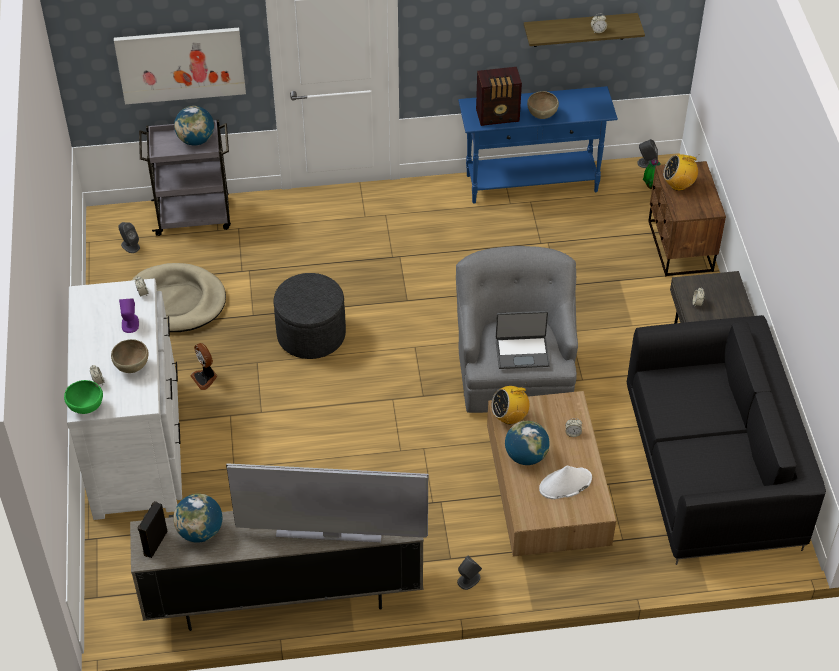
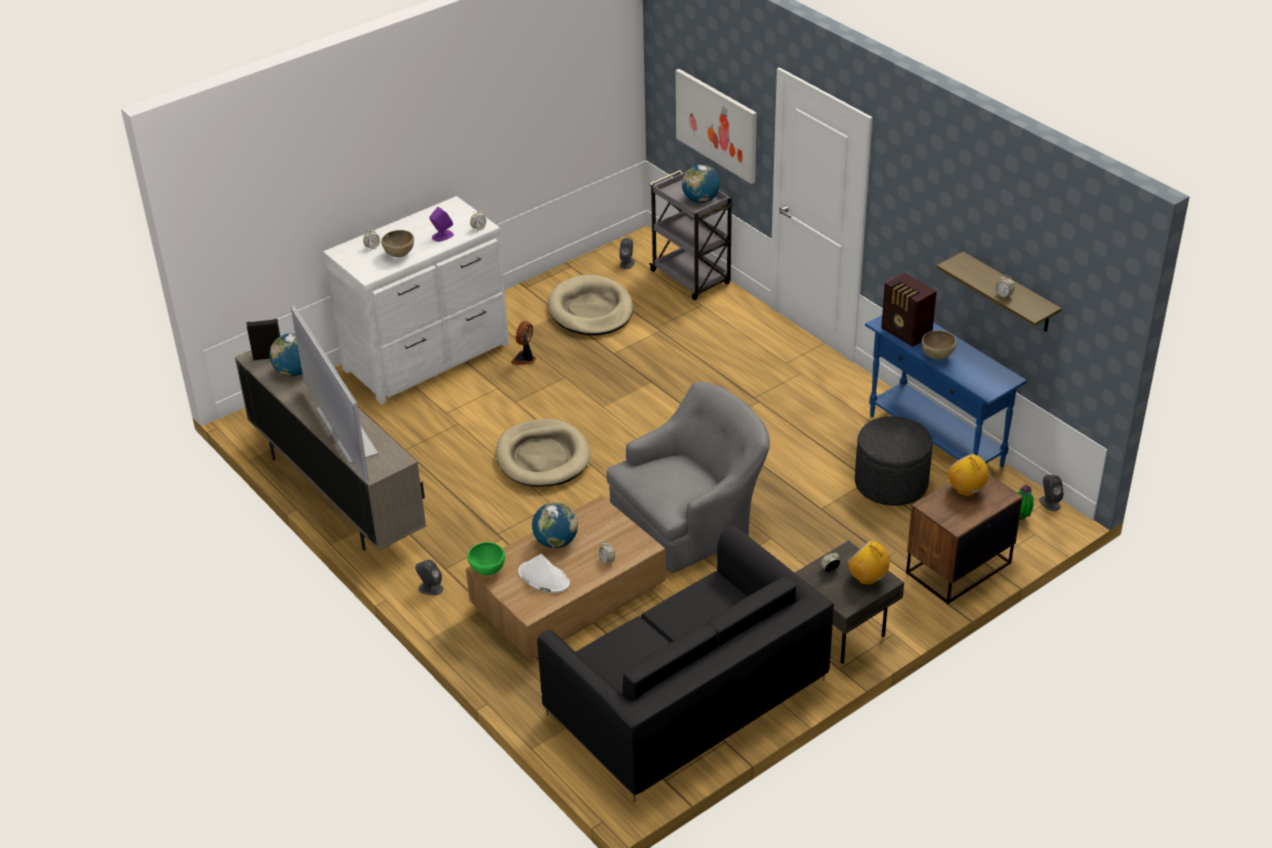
camera: 60 degrees right, 10 degrees down
(86, 408) = (342, 253): green bowl -> green bowl (487, 570)
(311, 334) = (621, 392): grey ottoman -> grey ottoman (891, 483)
(355, 426) = (543, 457): none -> beige dog bed
(509, 417) = (593, 515): radio -> radio (867, 578)
(522, 352) = (662, 484): laptop -> none

